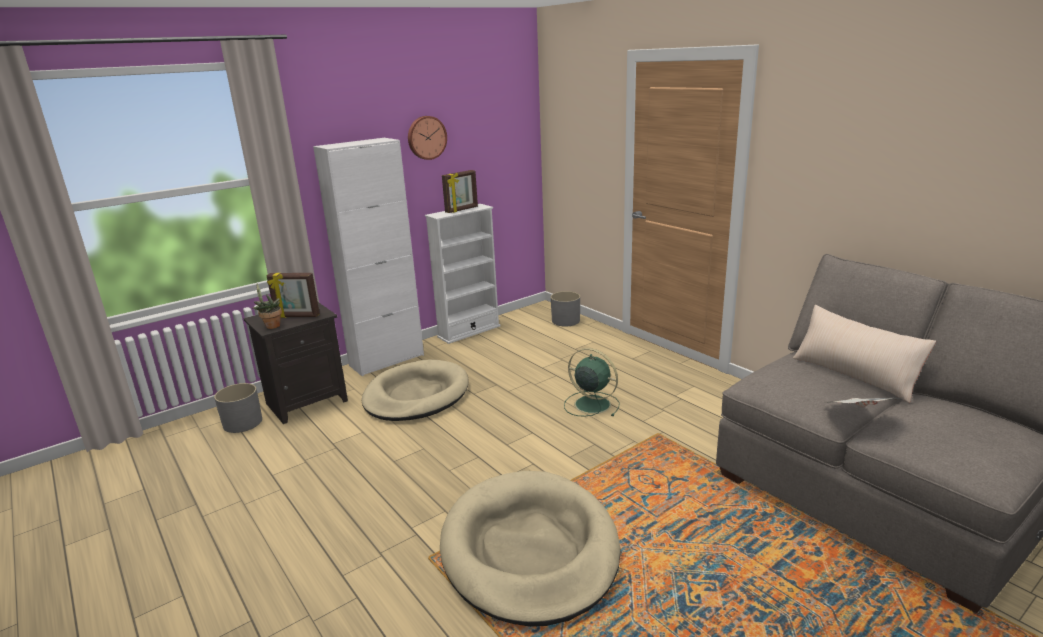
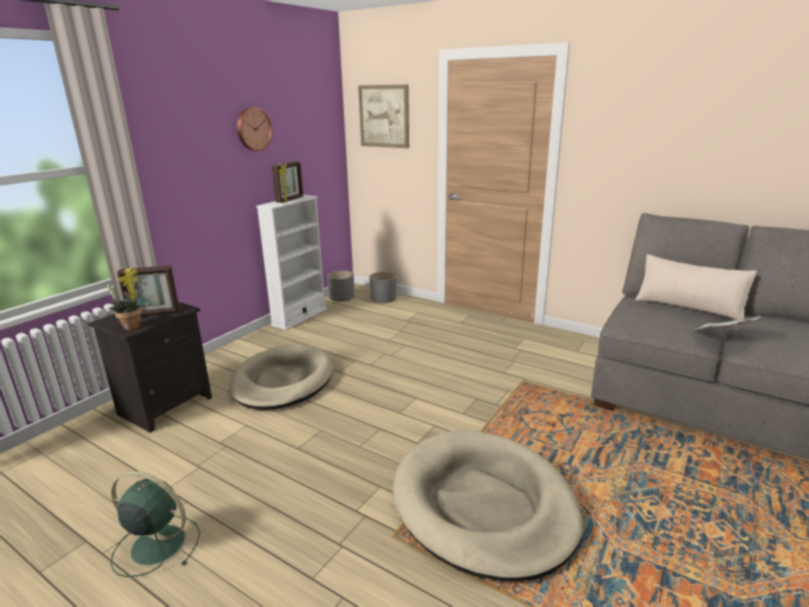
camera: 20 degrees left, 0 degrees up
(243, 423) = (99, 439): grey planter -> grey planter (342, 297)
(386, 360) = (231, 353): white cabinet -> none
(575, 121) = (384, 116): none -> picture
(590, 404) = (451, 365): green fan -> green fan (156, 545)

